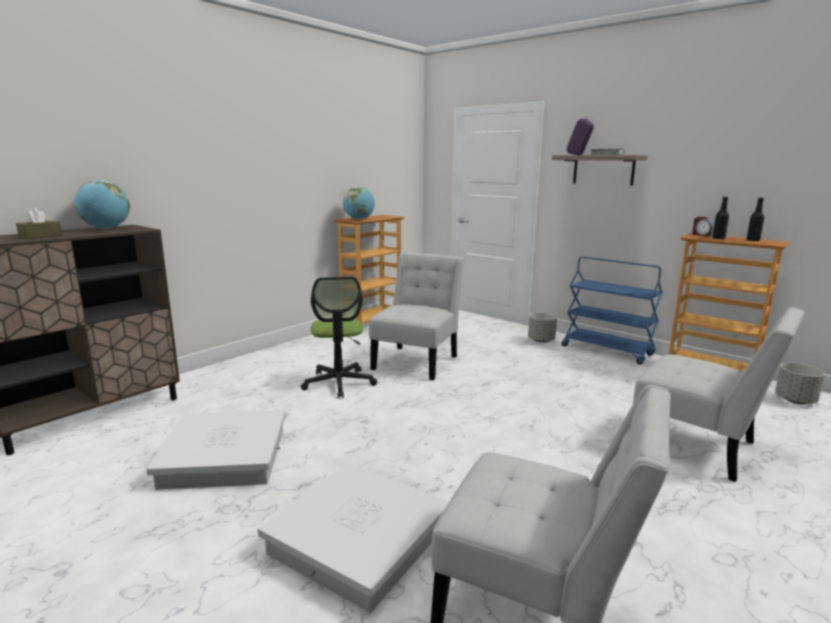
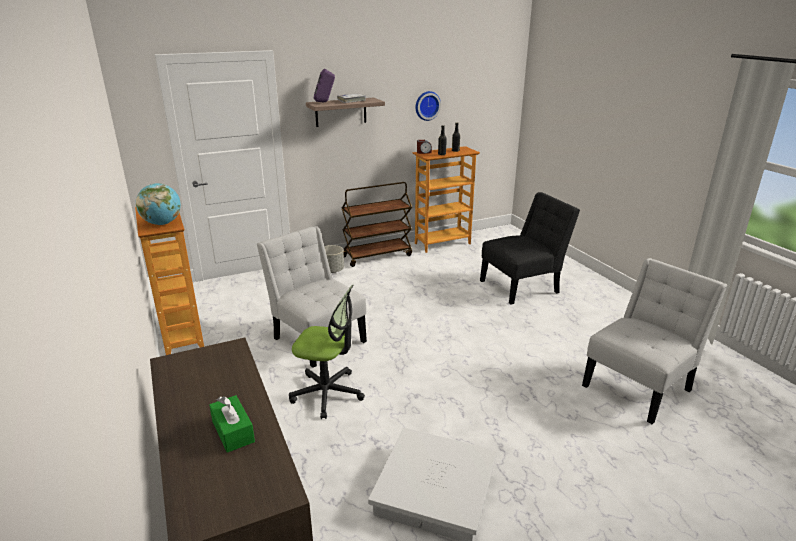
camera: 65 degrees left, 10 degrees up
(41, 236) = (233, 431): brown tissue box -> green tissue box
(106, 228) = (186, 379): globe -> none
(357, 540) = (574, 434): white storage box -> none
(607, 350) = (377, 256): blue cart -> brown cart
(699, 447) = (523, 286): white chair -> black chair
(729, 172) = (427, 105): none -> wall clock
(795, 400) = (489, 239): grey planter -> none

